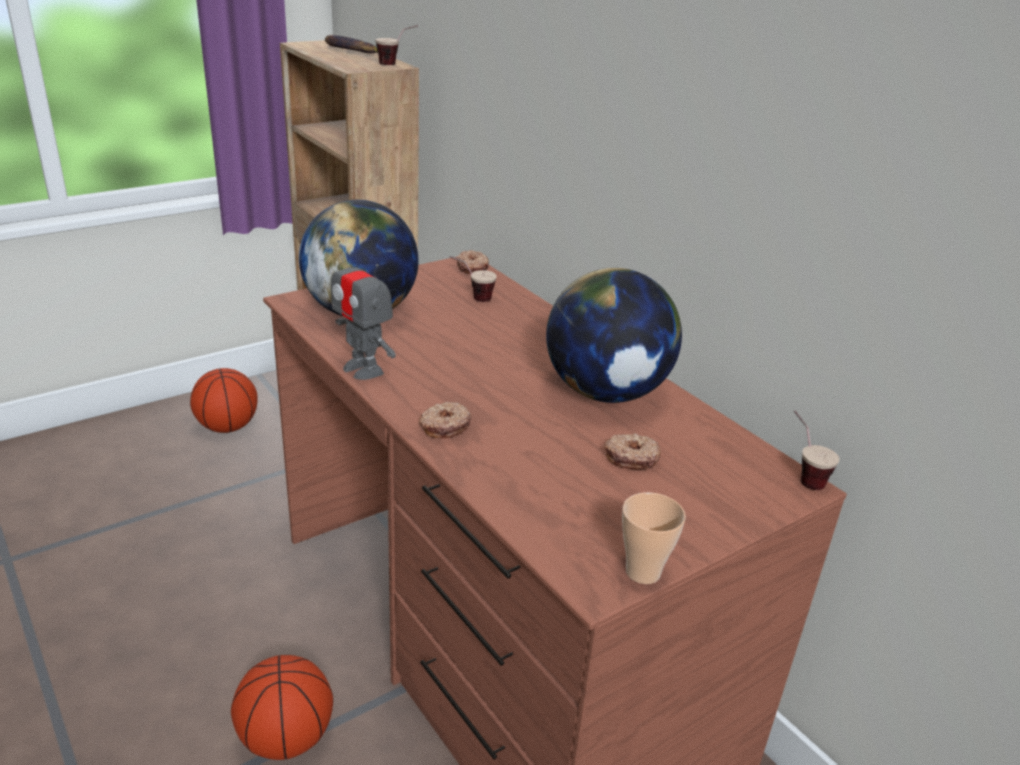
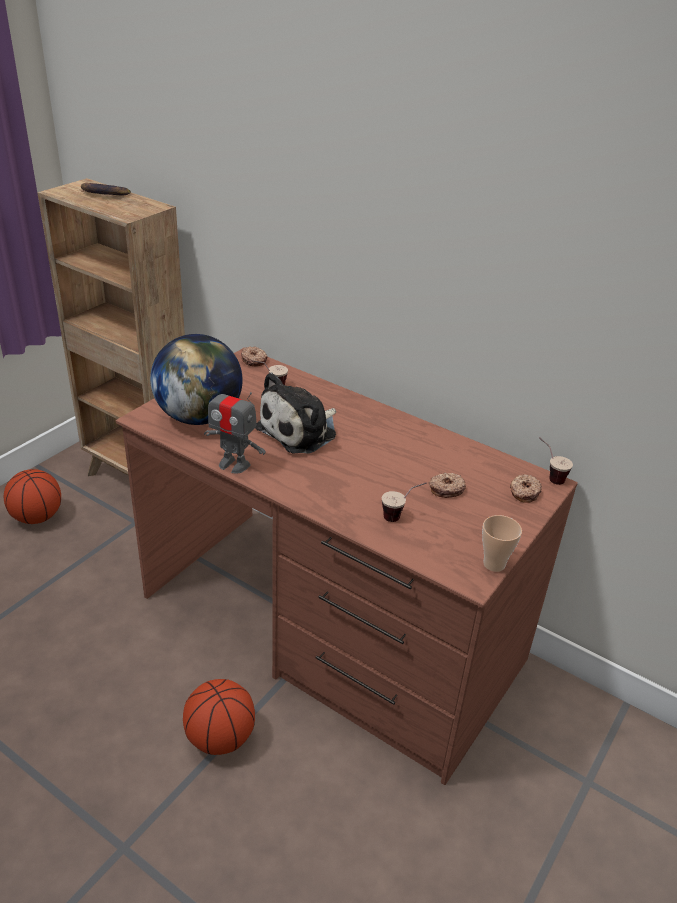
camera: 20 degrees left, 5 degrees up
(396, 65) = (156, 206): cup -> cup (401, 516)
(444, 426) = (318, 495): donut -> donut (523, 492)
(475, 350) = (300, 431): none -> plush toy
(606, 392) = (404, 445): globe -> none

